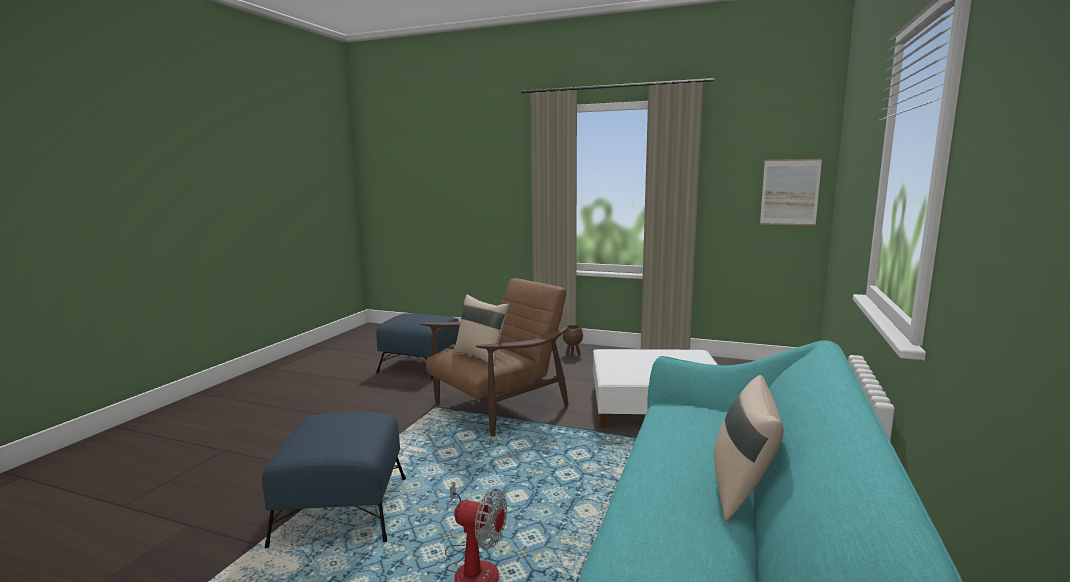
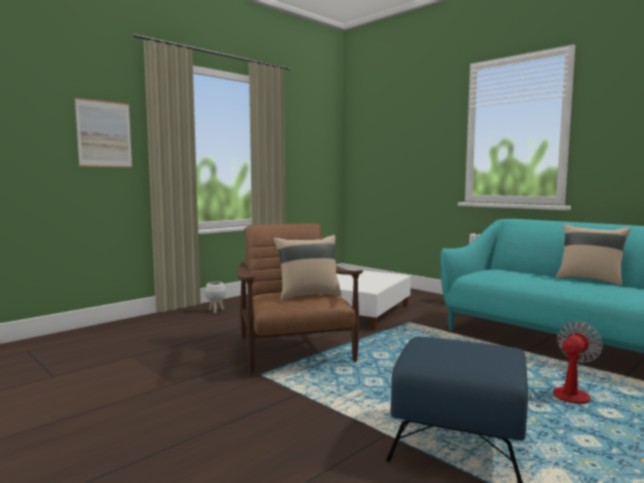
camera: 65 degrees left, 5 degrees down
(421, 366) = (120, 367): blue ottoman -> none
(572, 354) = (215, 311): brown planter -> white planter
(790, 192) = (324, 157): picture -> picture (104, 134)

